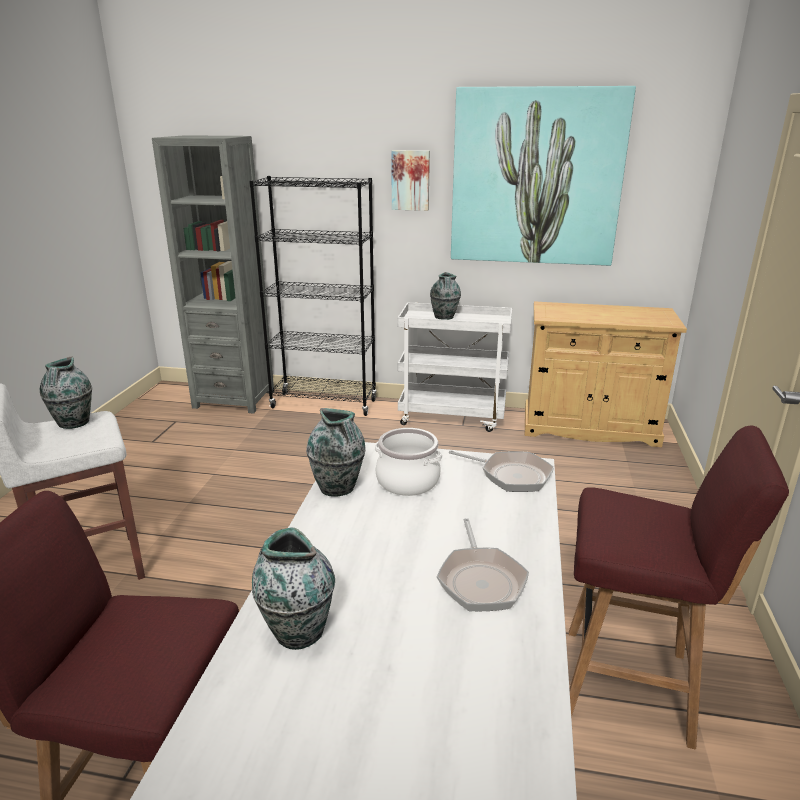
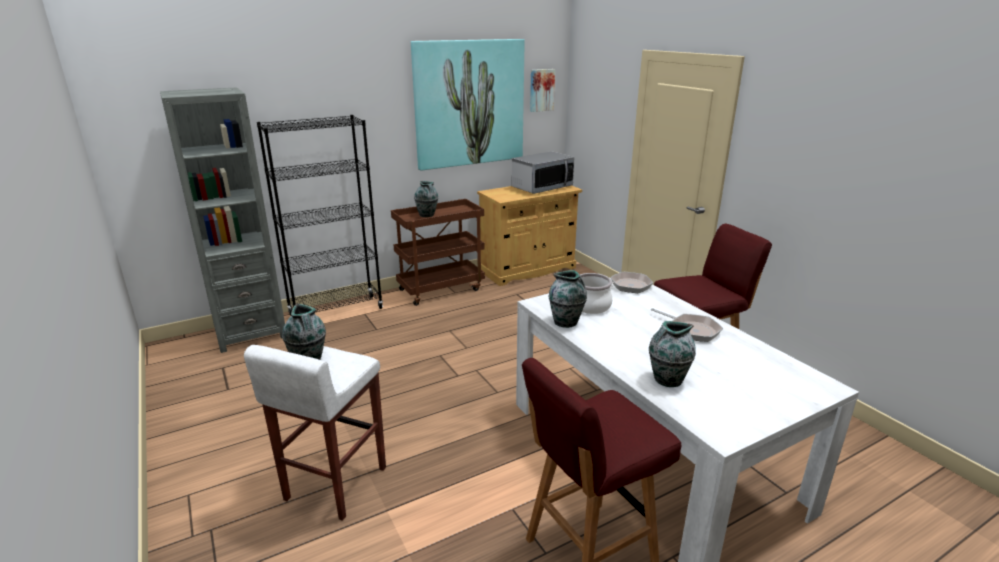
camera: 40 degrees left, 0 degrees up
(410, 180) = (381, 113): picture -> picture (541, 90)
(453, 416) = (441, 289): white cart -> brown cart
(629, 314) = (542, 187): none -> microwave

